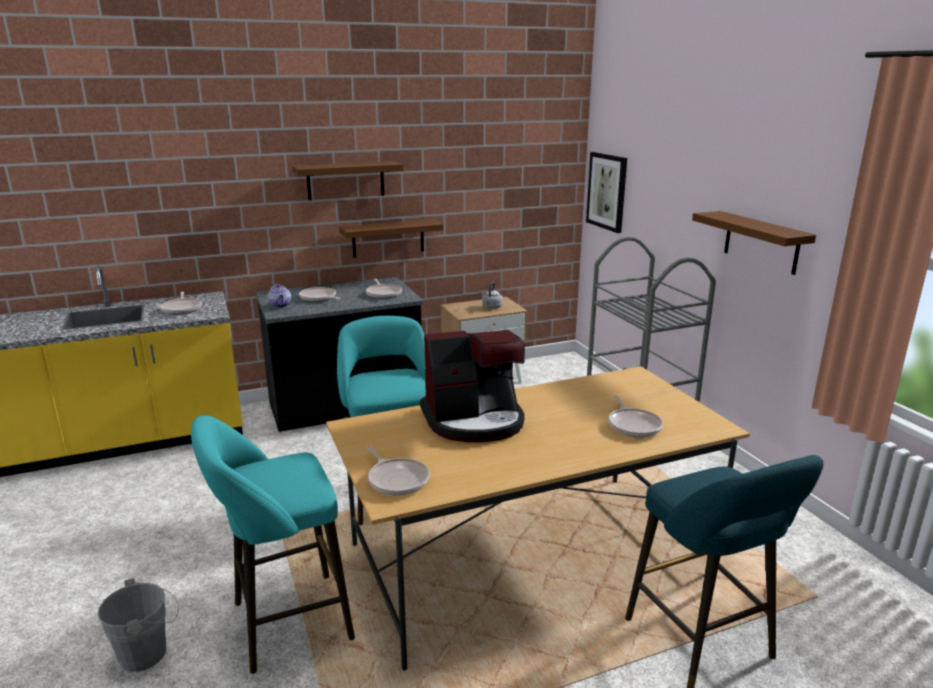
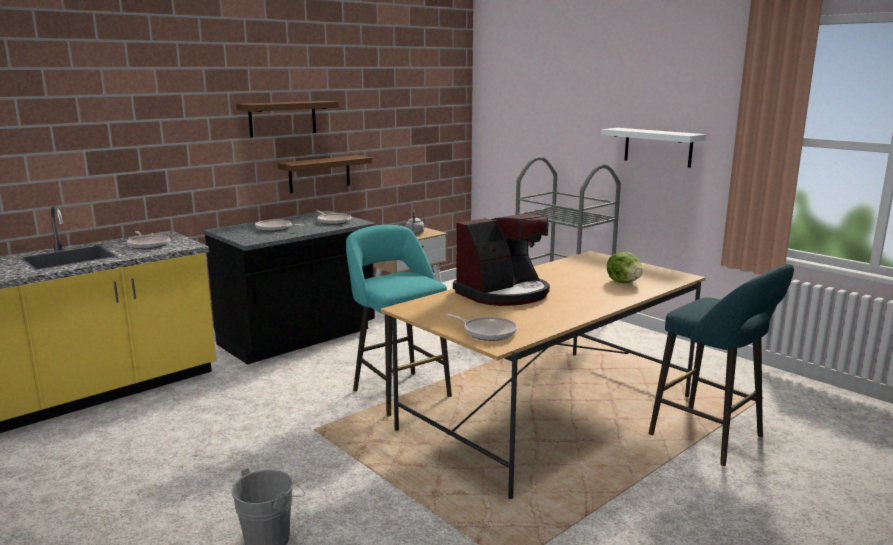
camera: 20 degrees left, 5 degrees down
(280, 305) = (244, 236): teapot -> none
(284, 623) = (381, 492): turquoise stool -> none
(607, 191) = (498, 126): picture -> none
(633, 425) = (624, 282): frying pan -> lettuce
(761, 242) = (658, 147): brown shelf -> white shelf

